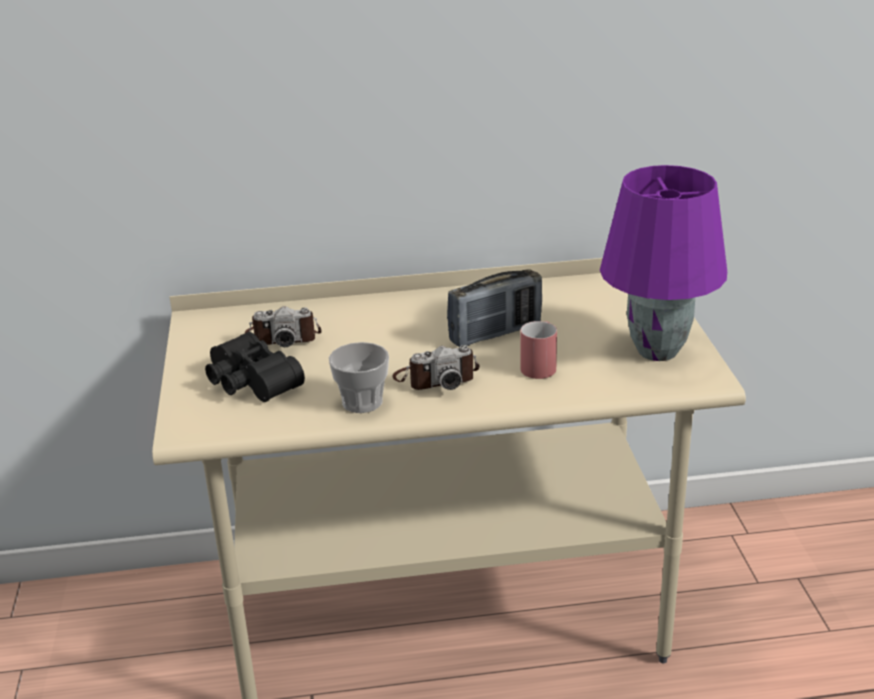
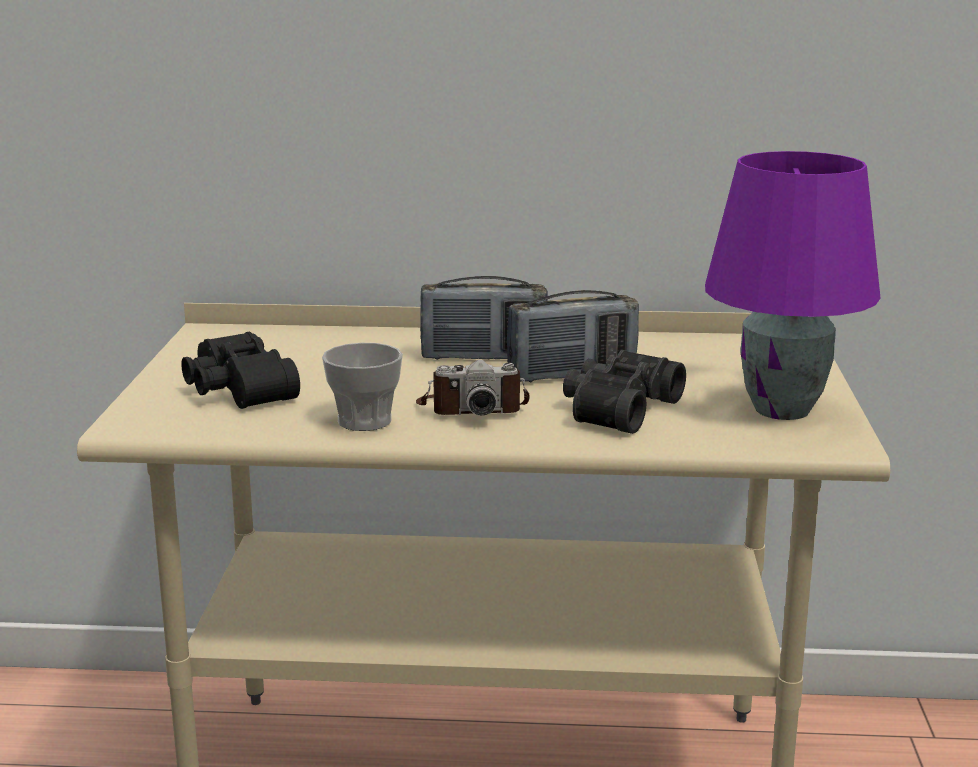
camera: 10 degrees right, 10 degrees down
(283, 336) = (303, 355): camera -> none
(422, 322) = (483, 357): none -> radio
(541, 365) = (616, 408): red mug -> black binoculars

